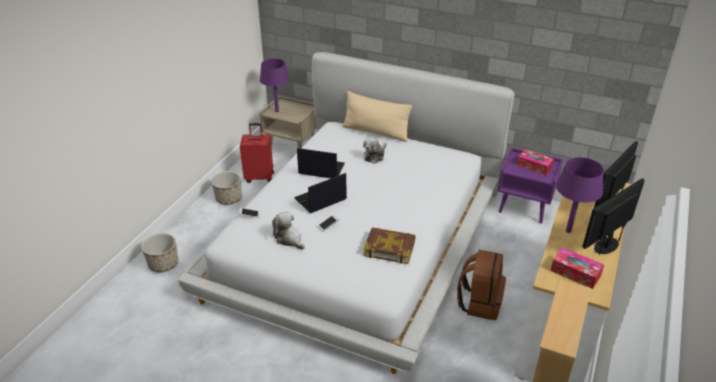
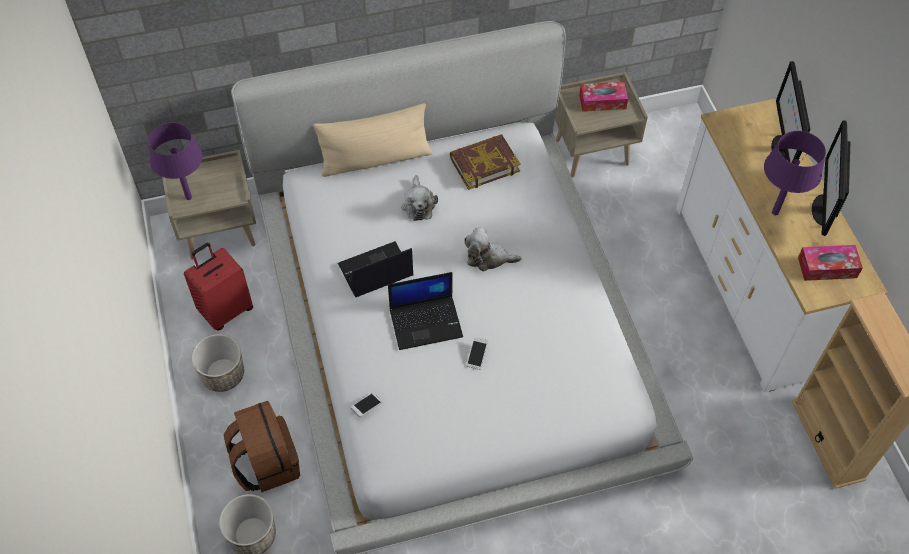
camera: 40 degrees left, 20 degrees up
(289, 239) = (454, 408): plush toy -> plush toy (488, 258)
(320, 199) = (426, 322): laptop -> laptop turned 120 degrees counterclockwise
(389, 248) = (575, 340): book -> book (484, 164)
(479, 303) = (659, 324): brown backpack -> brown backpack (266, 463)
(524, 207) = (592, 151): purple nightstand -> beige nightstand

